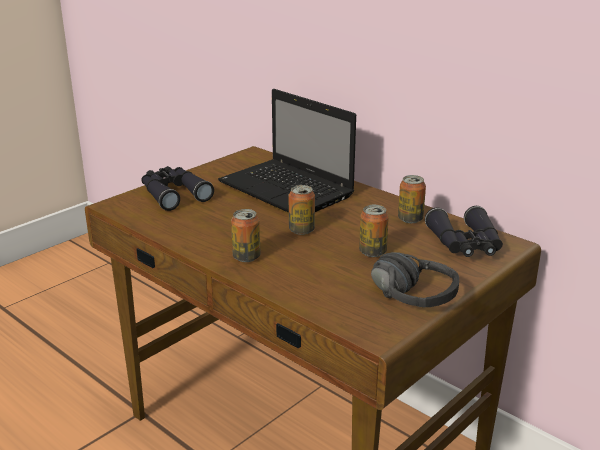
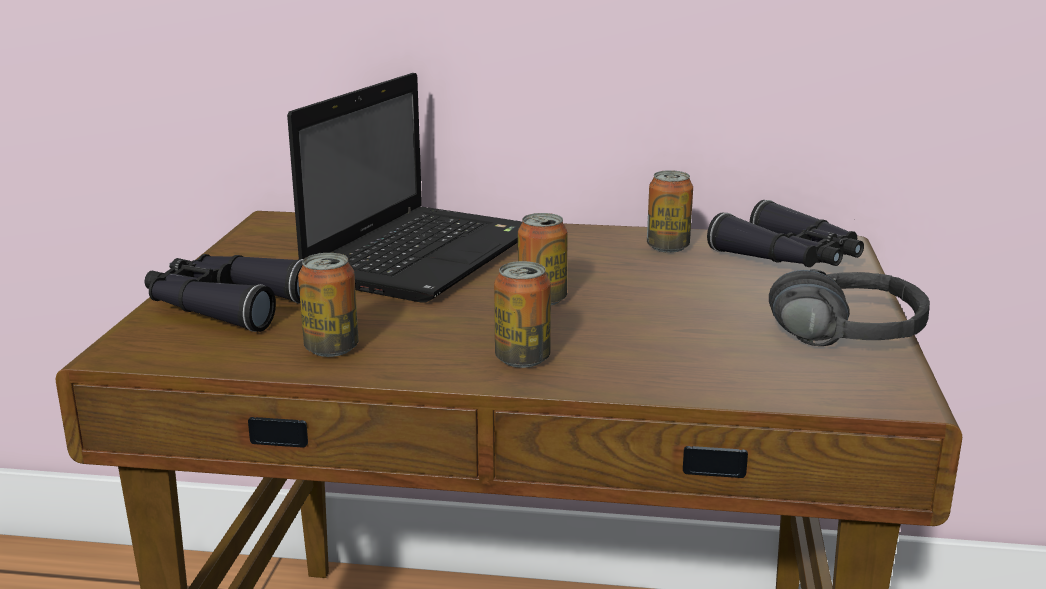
camera: 35 degrees left, 5 degrees down
(288, 190) = (425, 254): laptop -> laptop turned 75 degrees counterclockwise
(372, 252) = (694, 299): can -> can (331, 348)

